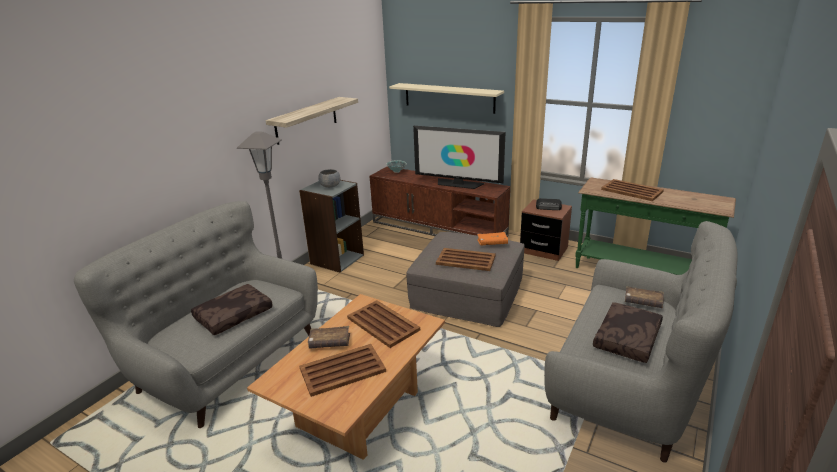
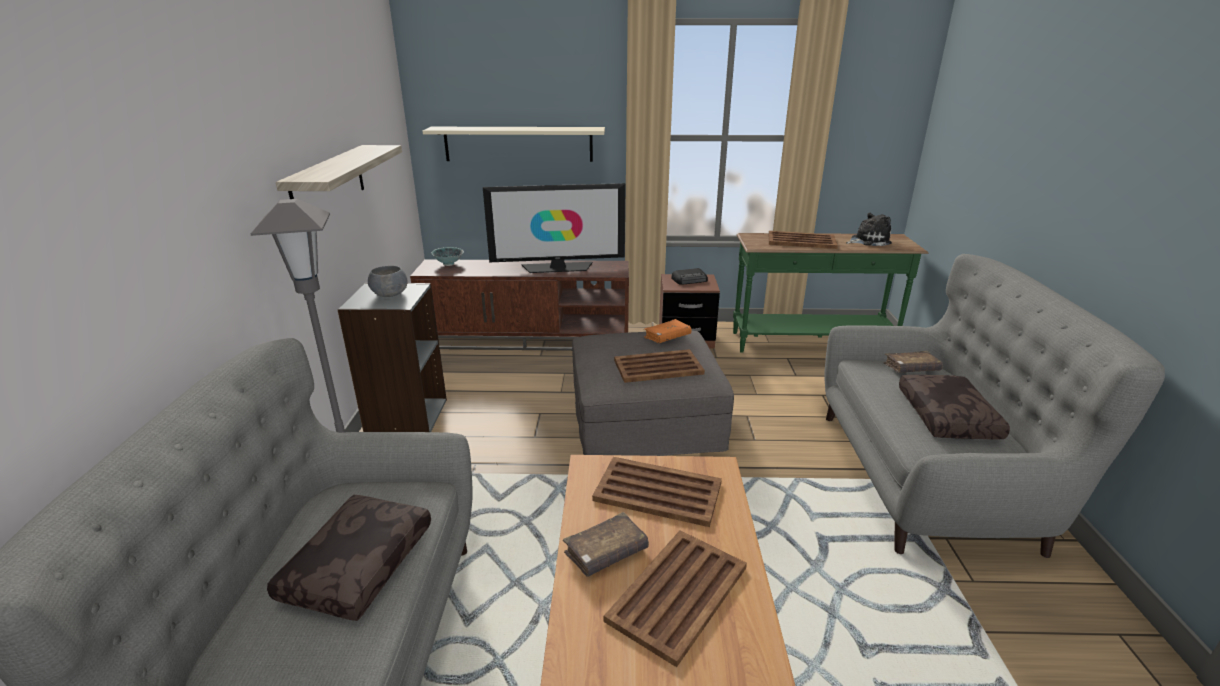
camera: 30 degrees left, 0 degrees up
(690, 199) = (868, 241): none -> plush toy

